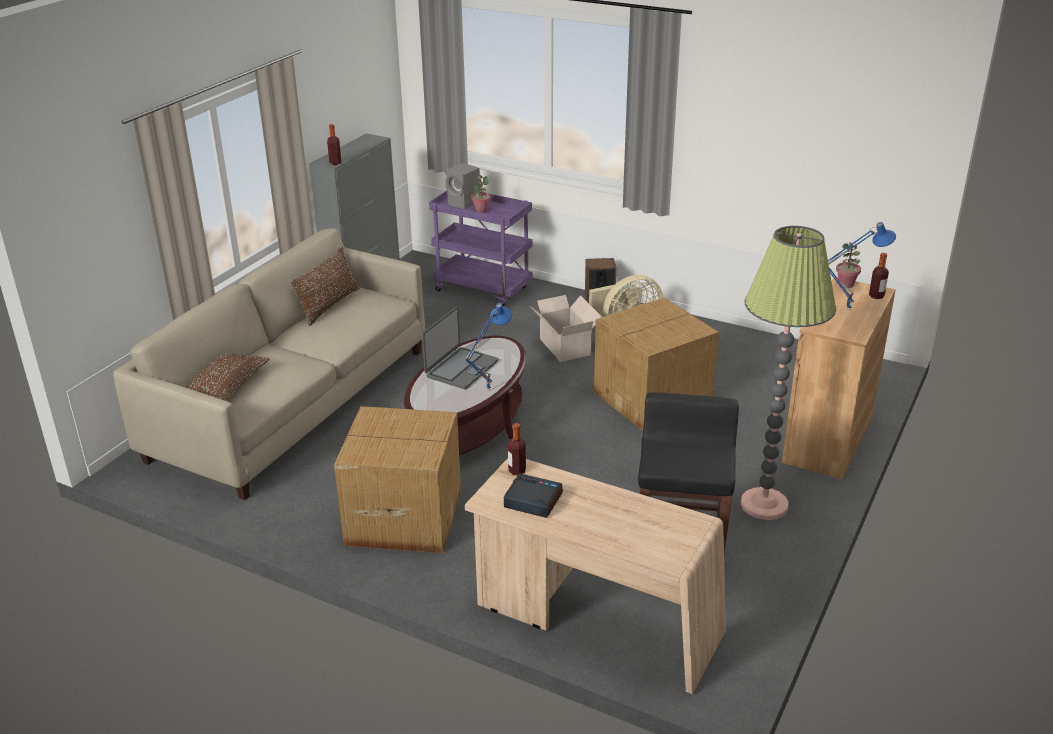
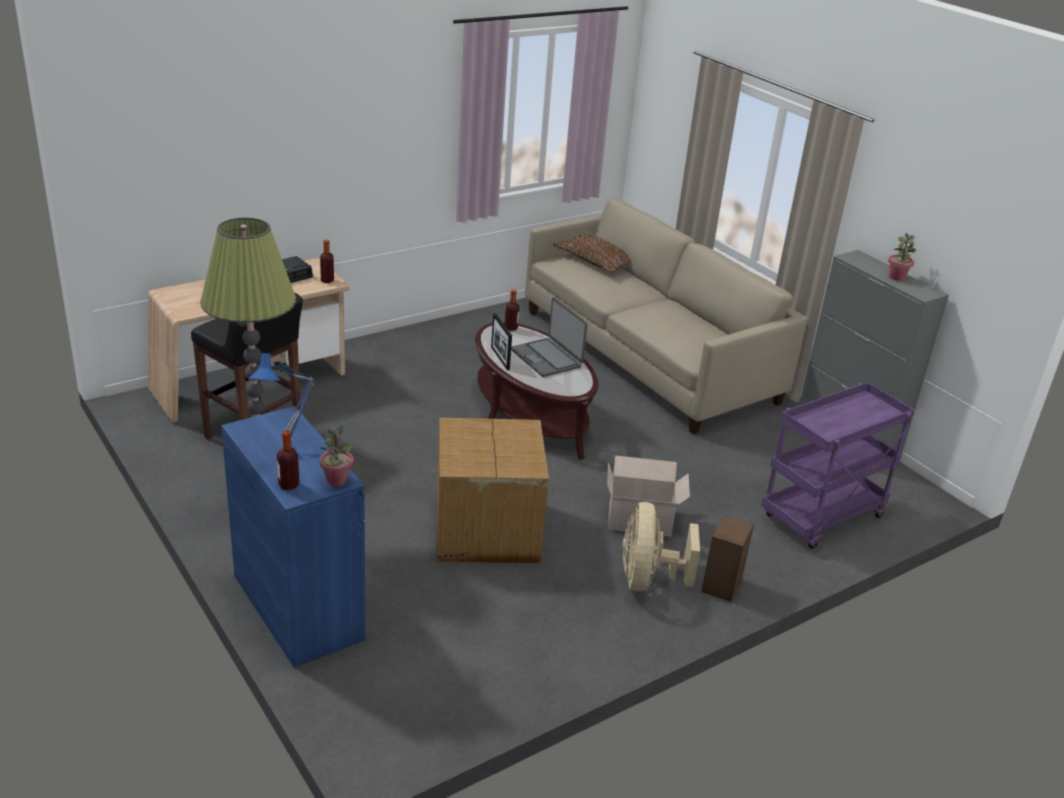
camera: 115 degrees right, 0 degrees up
(329, 306) = (708, 326): brown pillow -> none
(335, 163) = (850, 259): bottle -> bottle (511, 328)
(403, 516) = (447, 356): cardboard box -> none
(464, 203) = (868, 413): grey speaker -> none
(481, 210) = (838, 416): potted plant -> potted plant (897, 277)
(488, 389) = (500, 358): blue table lamp -> picture frame
(828, 439) = (298, 607): brown cabinet -> blue cabinet

